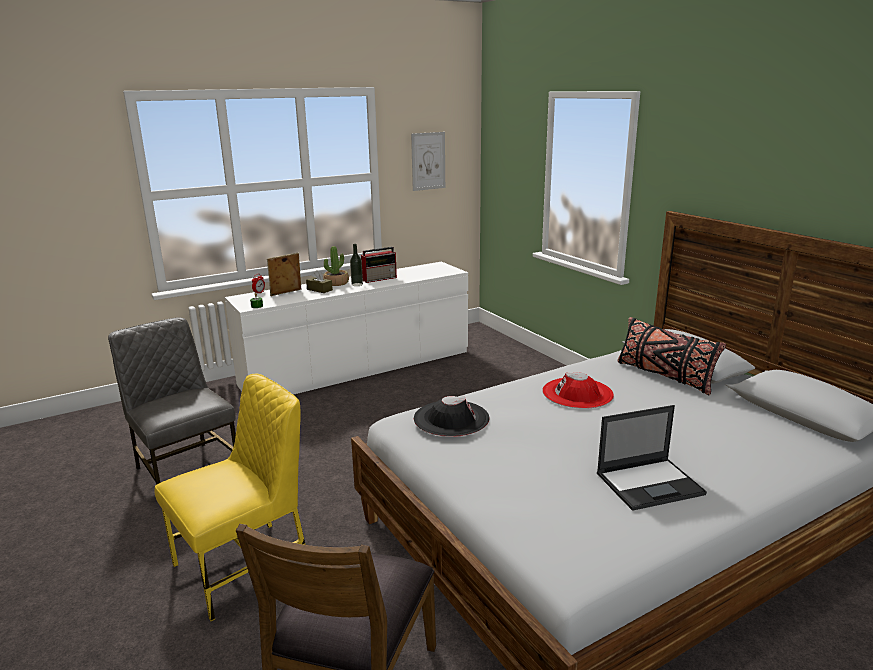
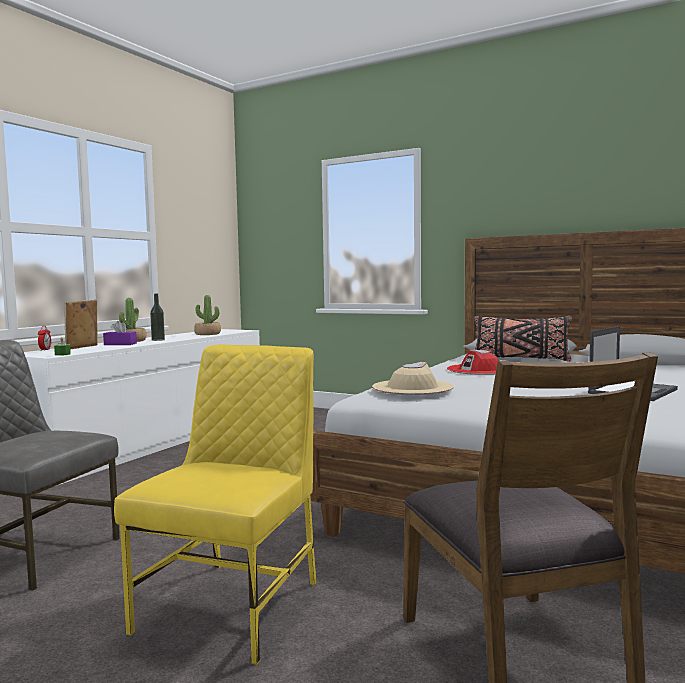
camera: 30 degrees left, 15 degrees down
(319, 290) = (120, 344): brown tissue box -> purple tissue box
(380, 278) = (176, 337): radio -> none
(412, 276) = (207, 334): none -> potted plant
(428, 161) = (197, 229): picture -> none
(451, 418) = (412, 387): black hat -> beige hat

